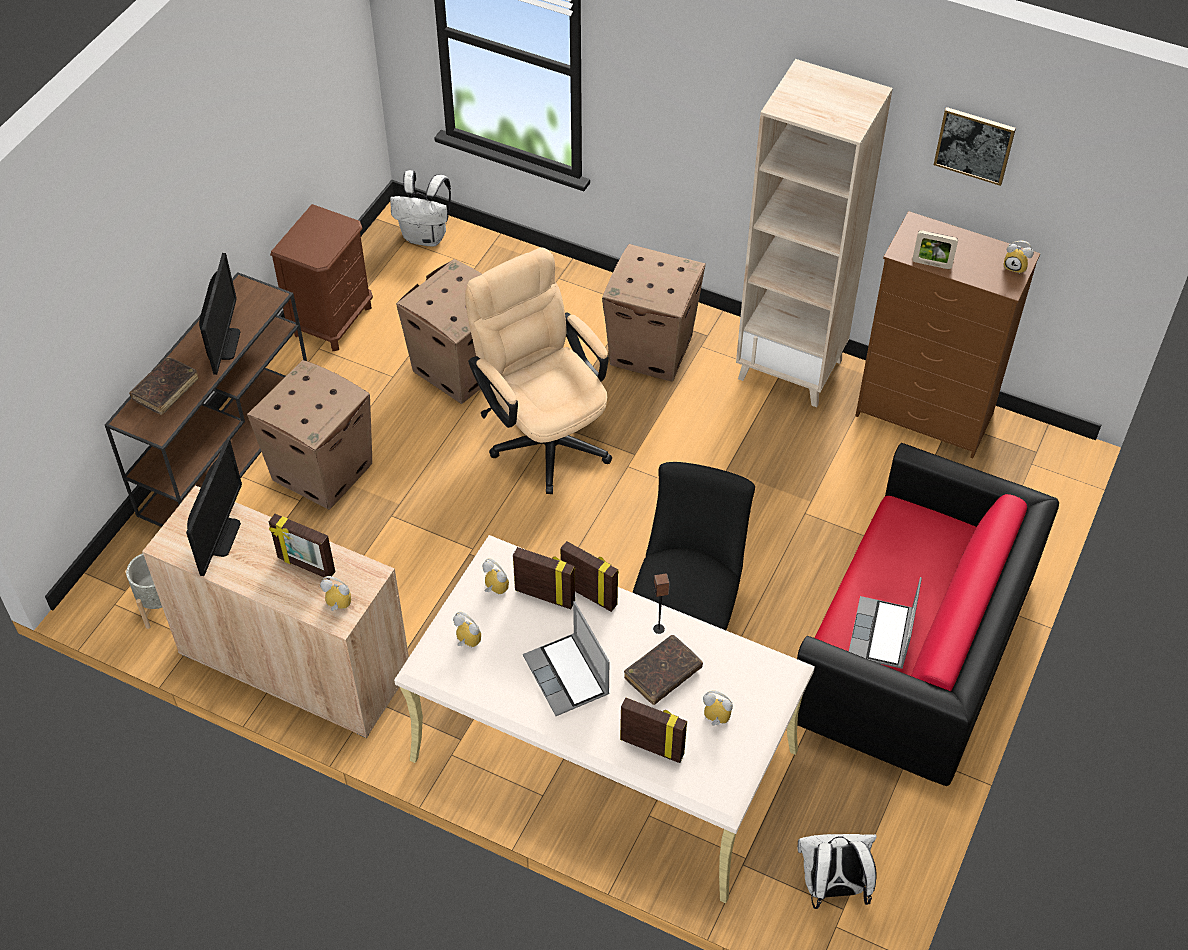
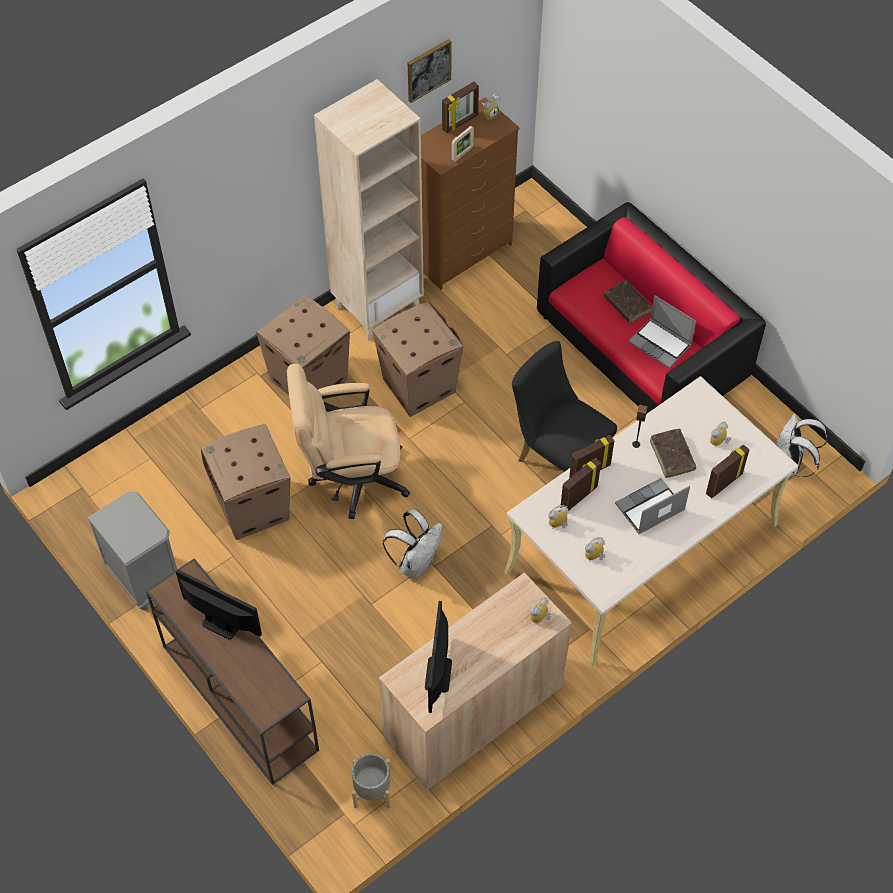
camera: 65 degrees left, 5 degrees up
(165, 390) = (248, 679): brown book -> brown book (627, 305)
(220, 536) = (438, 674): monitor -> monitor turned 120 degrees counterclockwise
(306, 566) = (494, 626): picture frame -> picture frame (460, 123)
(323, 471) = (301, 635): cardboard box -> cardboard box (418, 385)
(332, 320) = (145, 577): brown nightstand -> grey nightstand
(426, 236) = (94, 480): white backpack -> white backpack (416, 562)
(568, 676) = (649, 508): laptop -> laptop turned 150 degrees clockwise

